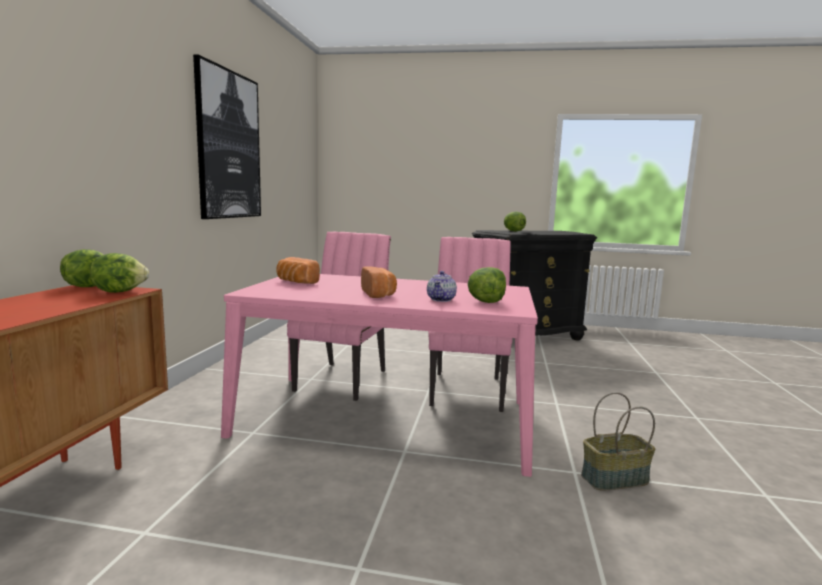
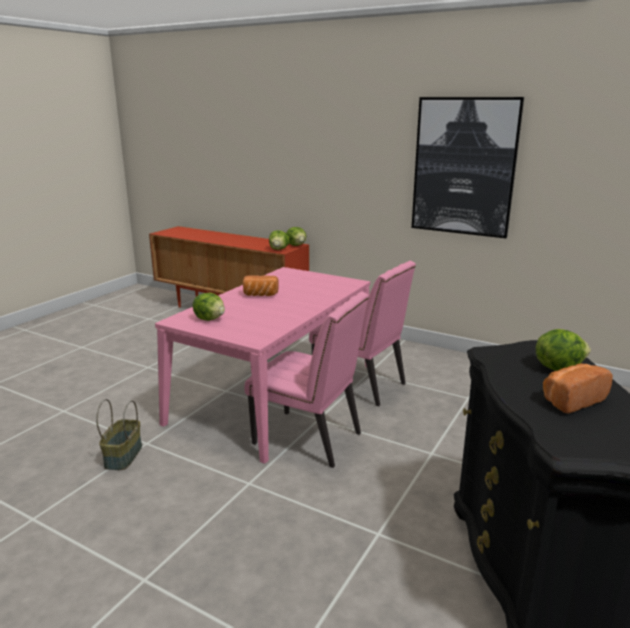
camera: 110 degrees right, 10 degrees up
(295, 282) = (318, 280): bread -> bread (570, 400)
(441, 299) = (228, 308): teapot -> none

